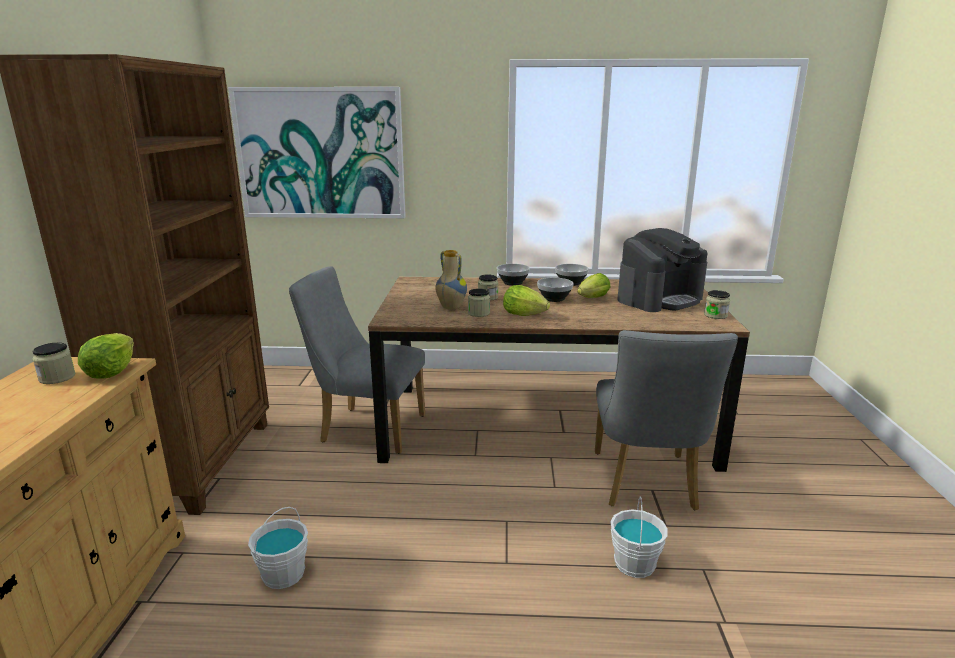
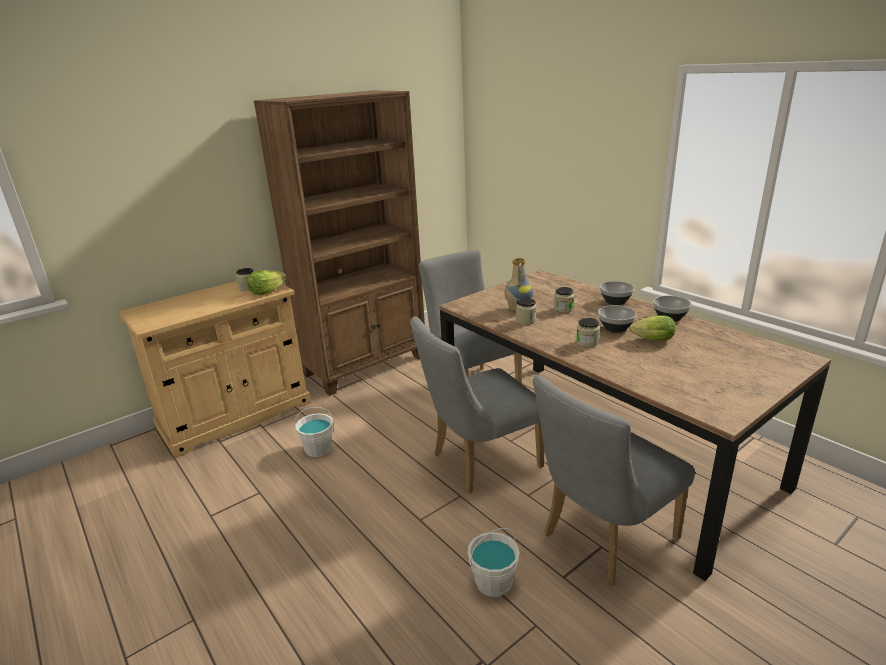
camera: 50 degrees right, 5 degrees up
(321, 154) = (521, 151): picture -> none
(478, 486) = (479, 462): none -> grey chair
(524, 314) = (556, 334): lettuce -> none
(659, 299) = (722, 364): coffee machine -> none
(715, 315) = (740, 404): jar -> jar (587, 342)

